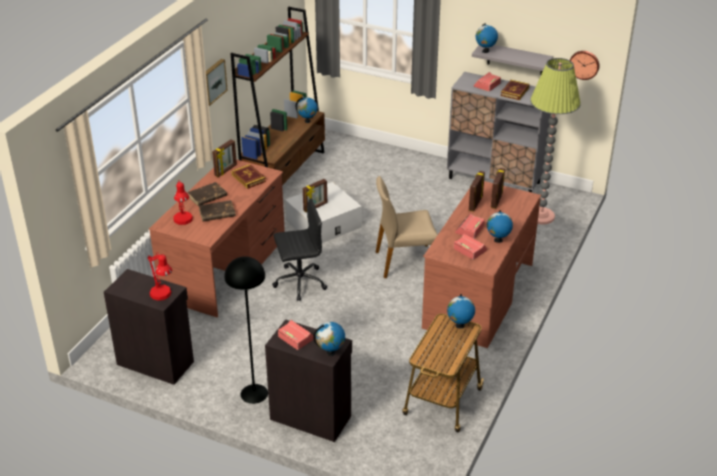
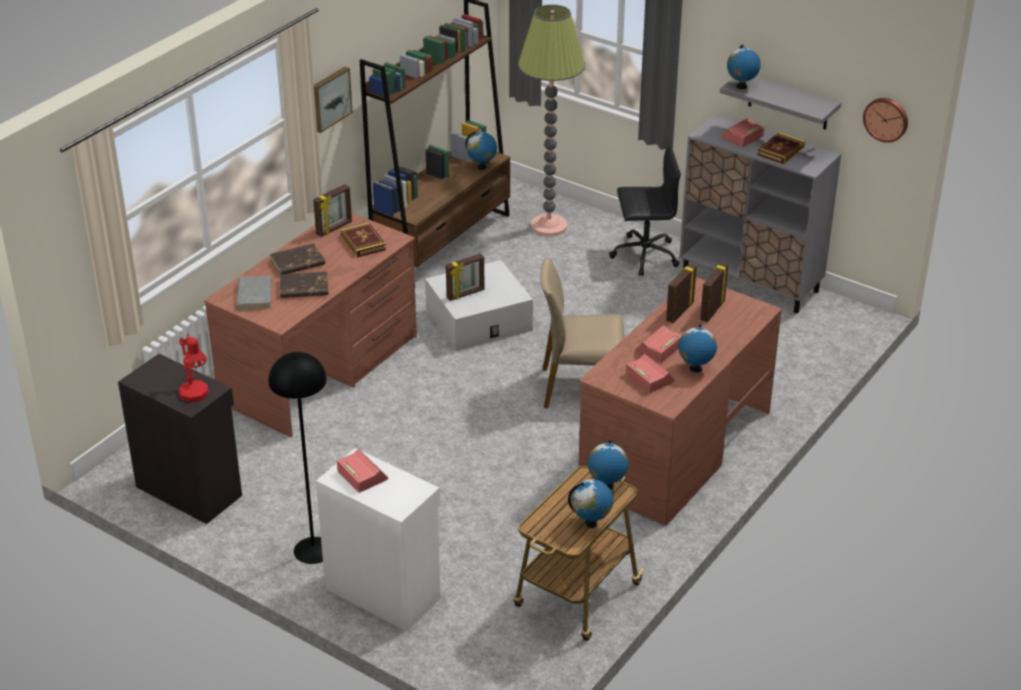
camera: 10 degrees right, 0 degrees up
(183, 221) = (254, 295): red table lamp -> grey book
(299, 282) = (420, 400): black office chair -> black office chair (643, 255)
(310, 416) = (383, 592): black cabinet -> white cabinet
(330, 353) = (403, 502): globe -> globe (591, 523)
(541, 216) = (805, 342): floor lamp -> floor lamp (549, 226)

